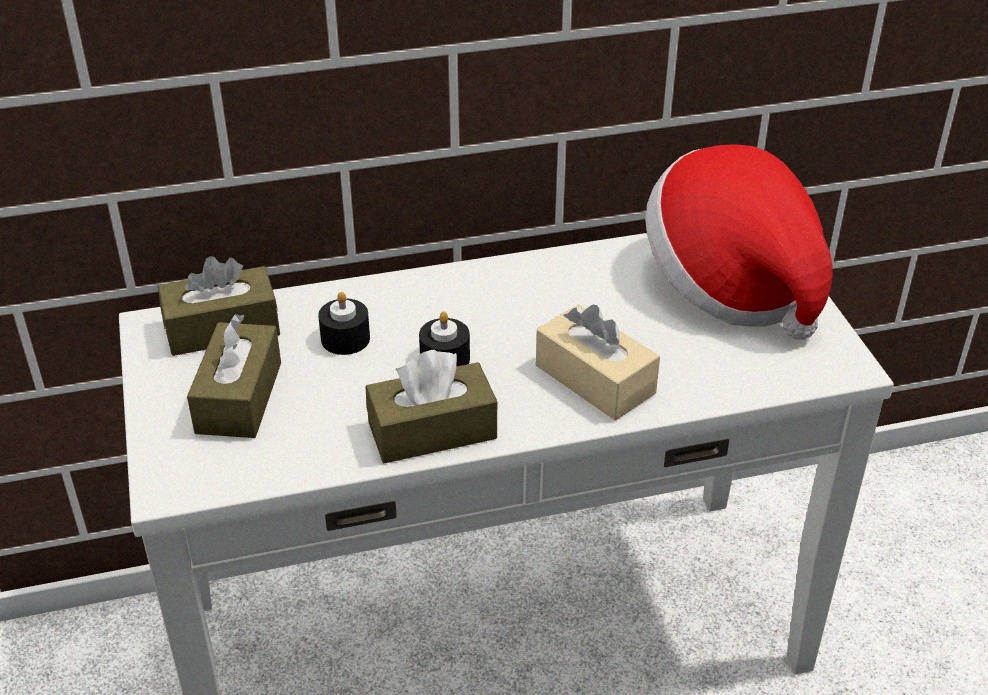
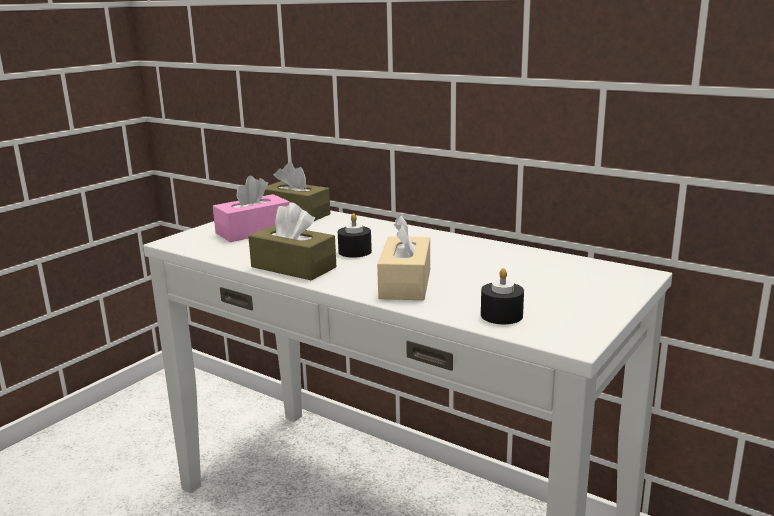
camera: 50 degrees right, 20 degrees down
(239, 397) = (253, 231): brown tissue box -> pink tissue box
(345, 339) = (331, 232): black candle -> black candle (501, 315)
(732, 284) = (574, 285): hat -> none

